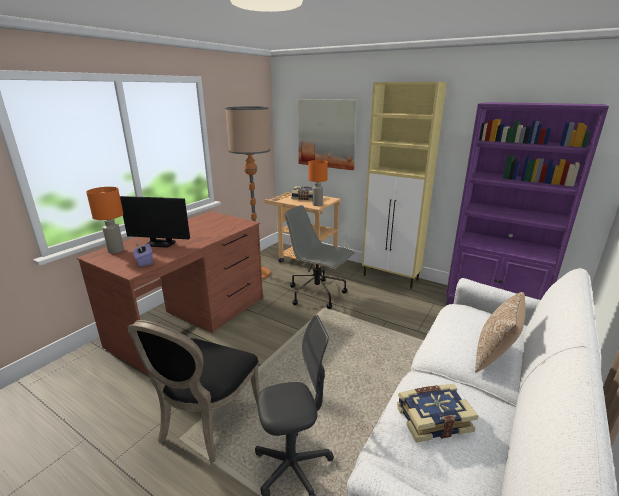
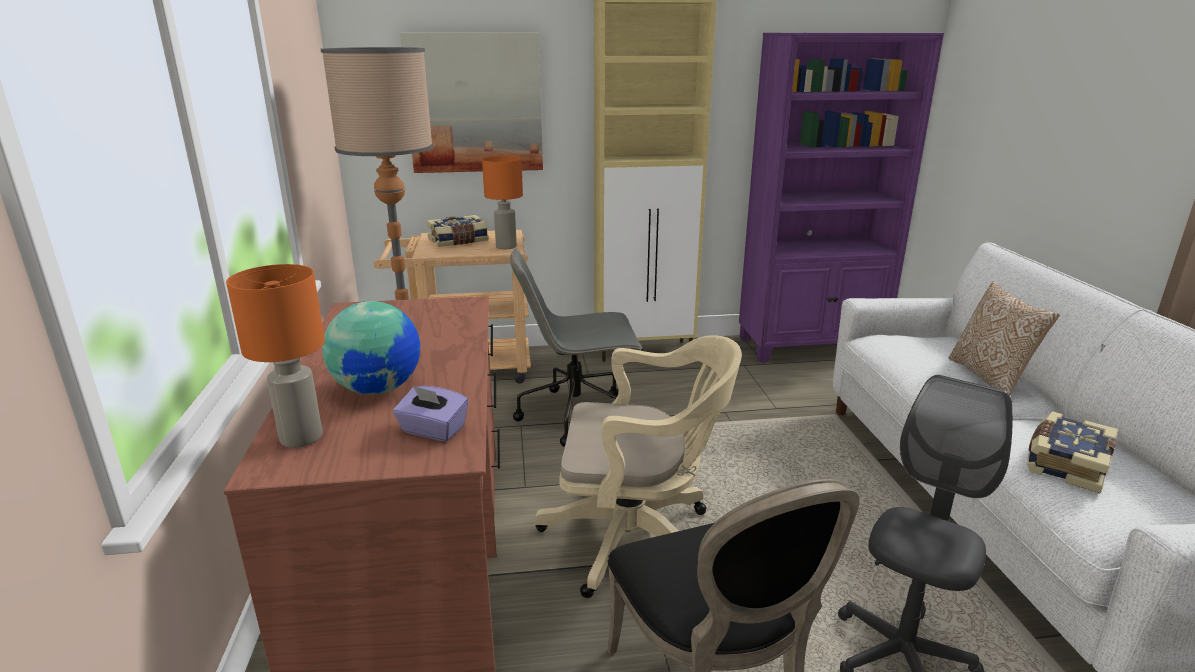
camera: 40 degrees left, 0 degrees up
(160, 243) = (378, 389): monitor -> globe
(266, 354) = (638, 539): none -> beige office chair

